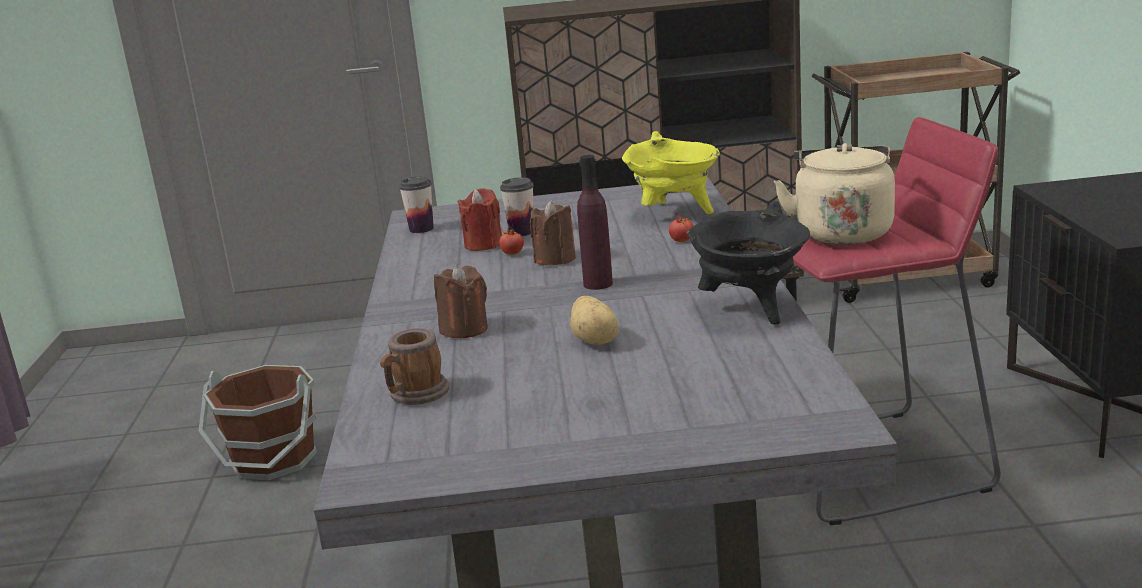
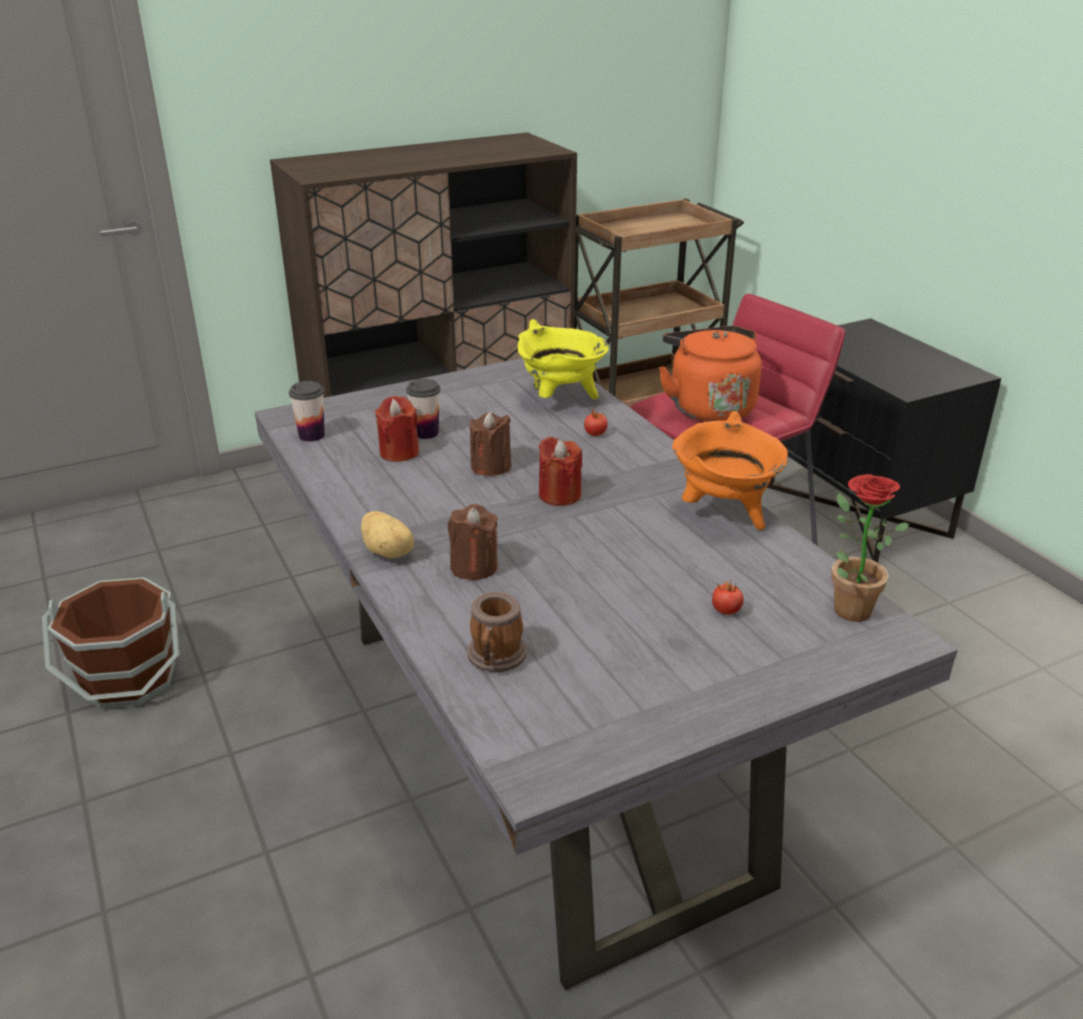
camera: 25 degrees left, 10 degrees up
(512, 253) = (440, 462): tomato -> tomato (726, 610)
(595, 340) = (615, 566): potato -> potato (388, 552)
(598, 284) = (559, 495): purple bottle -> red candle
(751, 309) = (725, 513): black cooking pot -> orange cooking pot
(803, 394) = (846, 606): none -> potted plant
(842, 232) = (708, 407): beige kettle -> orange kettle

